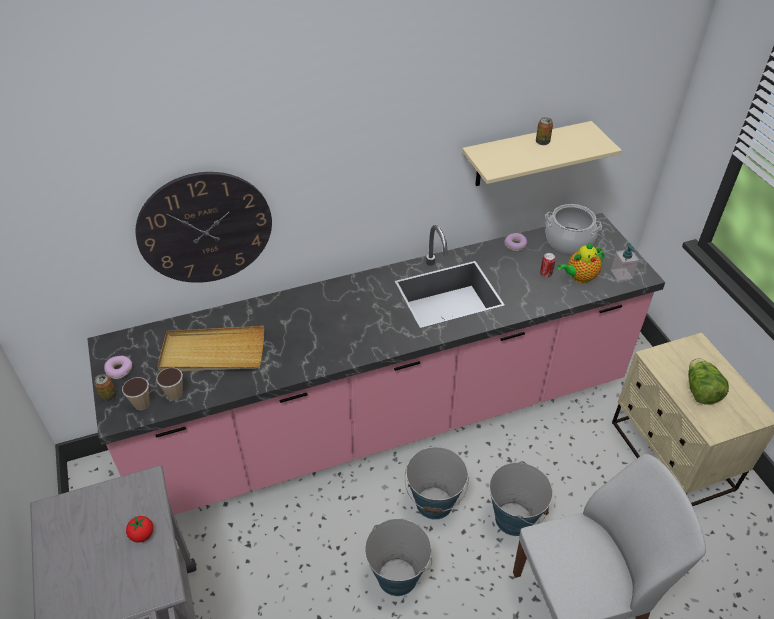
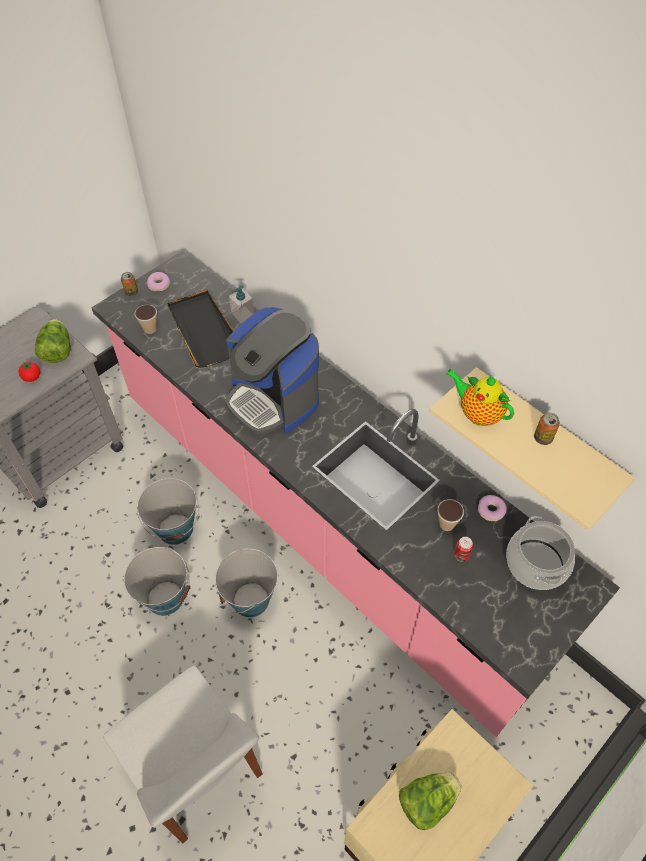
camera: 65 degrees right, 10 degrees up
(122, 499) = (57, 351): none -> lettuce
(141, 404) = (132, 314): cup -> cup (446, 524)
(205, 228) = (260, 239): wall clock -> none
(212, 353) = (203, 330): beige tray -> black tray
(332, 329) = (273, 399): none -> coffee machine
(514, 518) = (264, 677): bucket -> bucket (176, 529)
(579, 277) = (477, 593): teapot -> teapot (477, 413)
(621, 274) = (512, 639): soap dispenser -> soap dispenser (242, 314)

